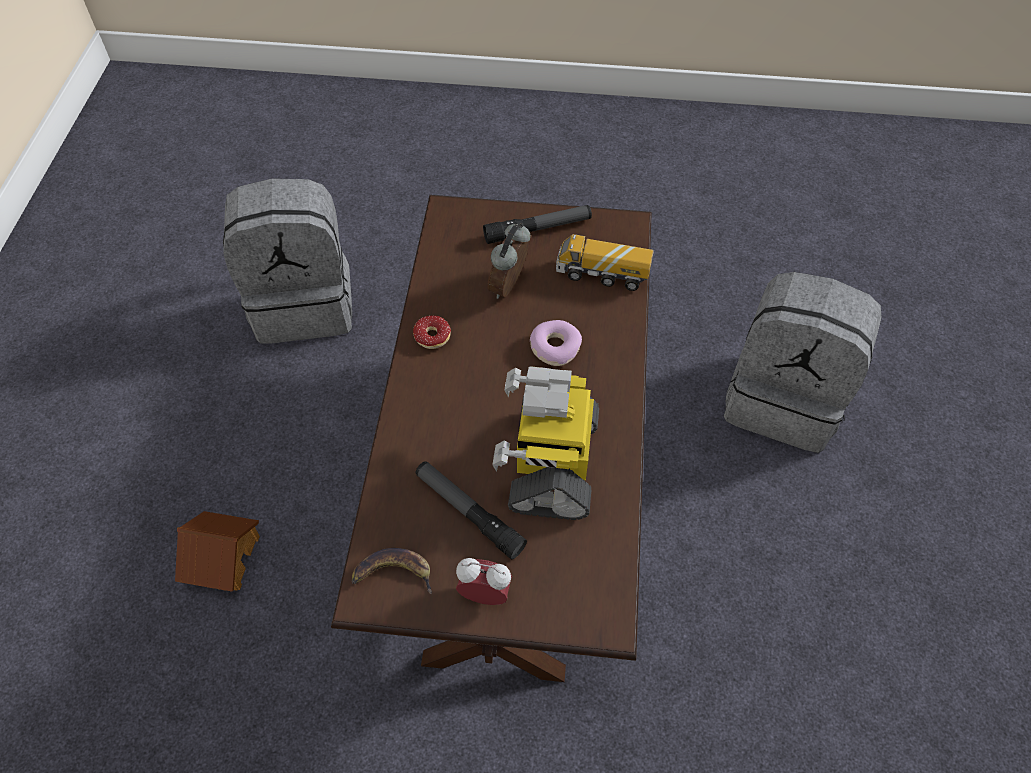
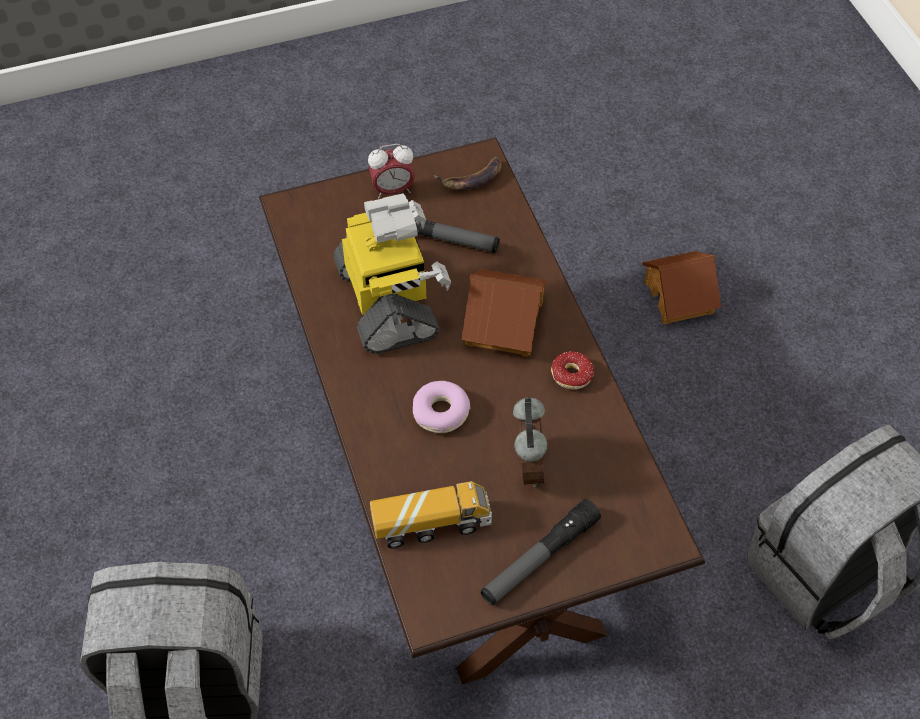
camera: 155 degrees right, 0 degrees up
(460, 402) = (502, 322): none -> toy house

